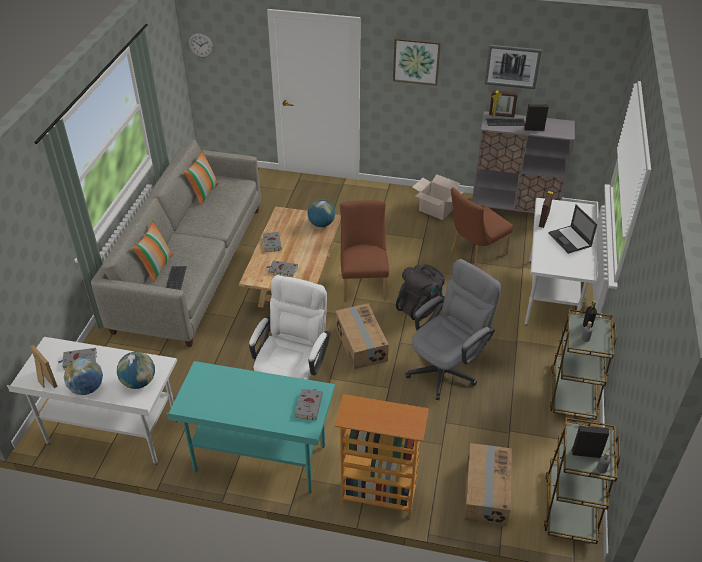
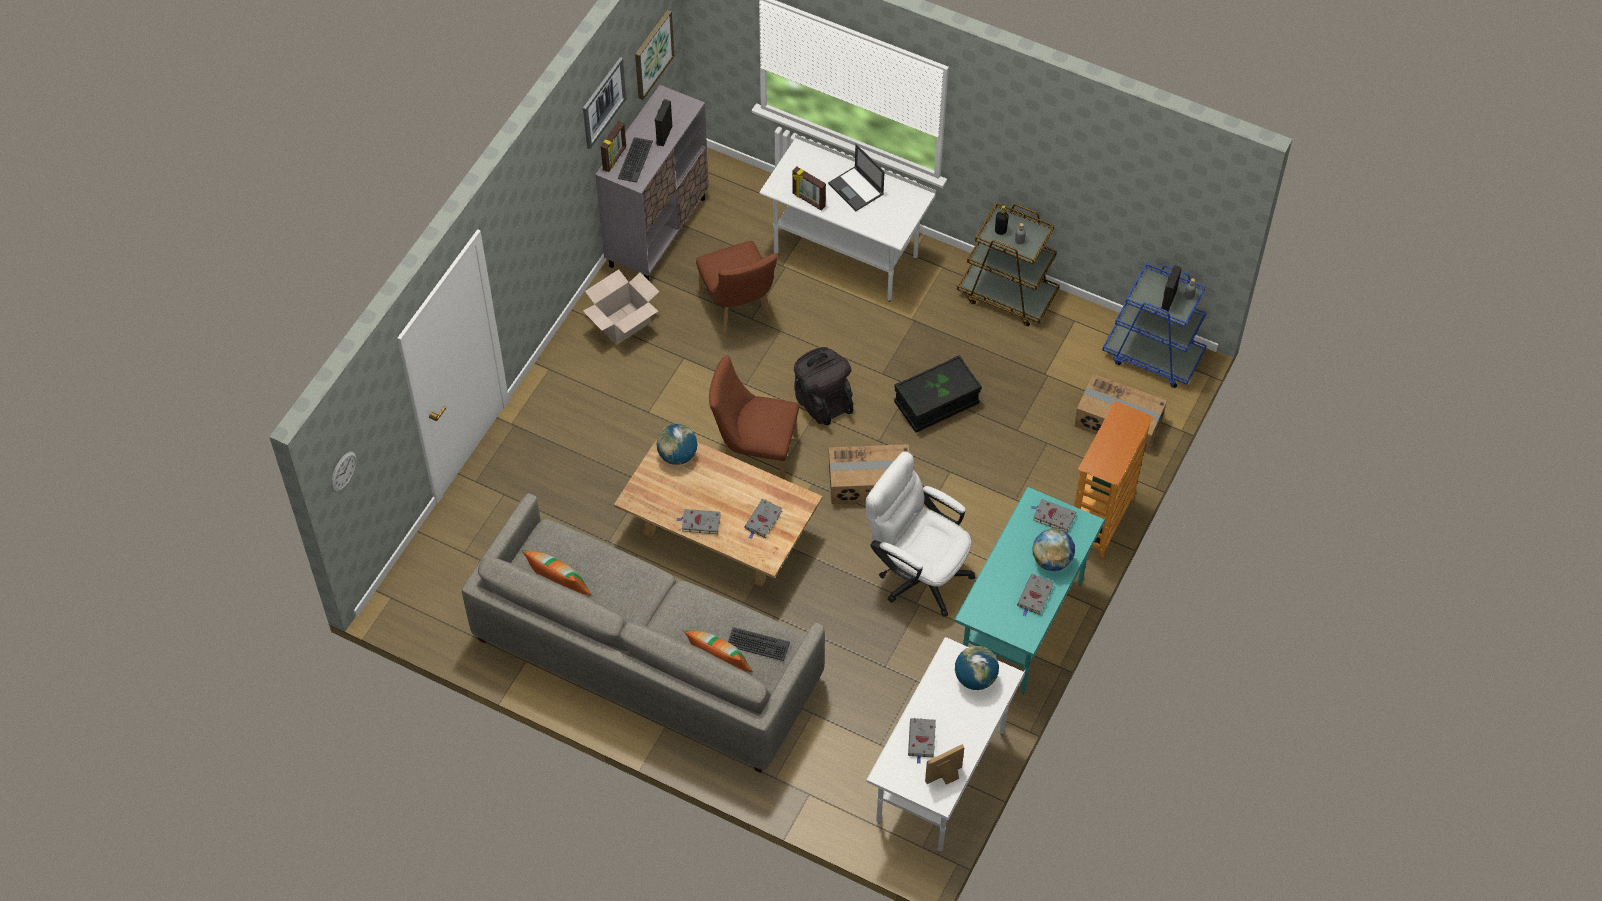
camera: 75 degrees left, 15 degrees up
(87, 388) = (971, 732): globe -> globe (1052, 560)
(224, 407) = (1035, 597): none -> grey book
(416, 61) = (532, 205): picture -> picture (652, 54)
(447, 368) = (936, 403): grey office chair -> black storage box
(570, 240) = (856, 189): laptop -> laptop turned 60 degrees clockwise
(570, 507) = (1153, 356): brown cart -> blue cart

